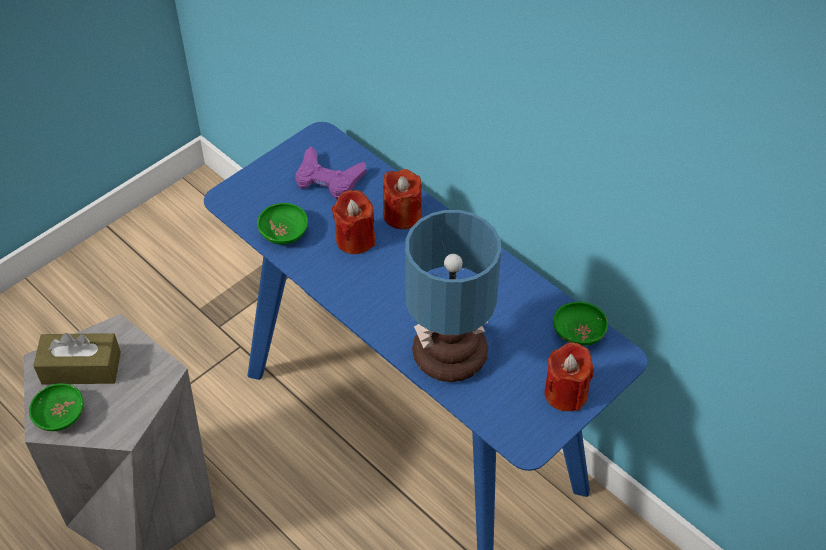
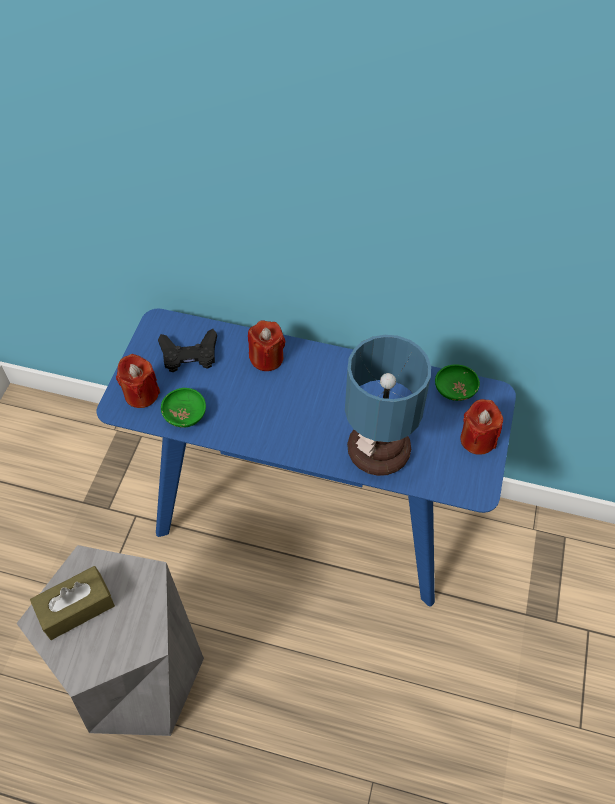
camera: 30 degrees left, 5 degrees up
(60, 416) = (87, 658): green bowl -> none
(328, 179) = (189, 355): purple game controller -> black game controller
(355, 239) = (244, 394): red candle -> red candle (141, 394)

